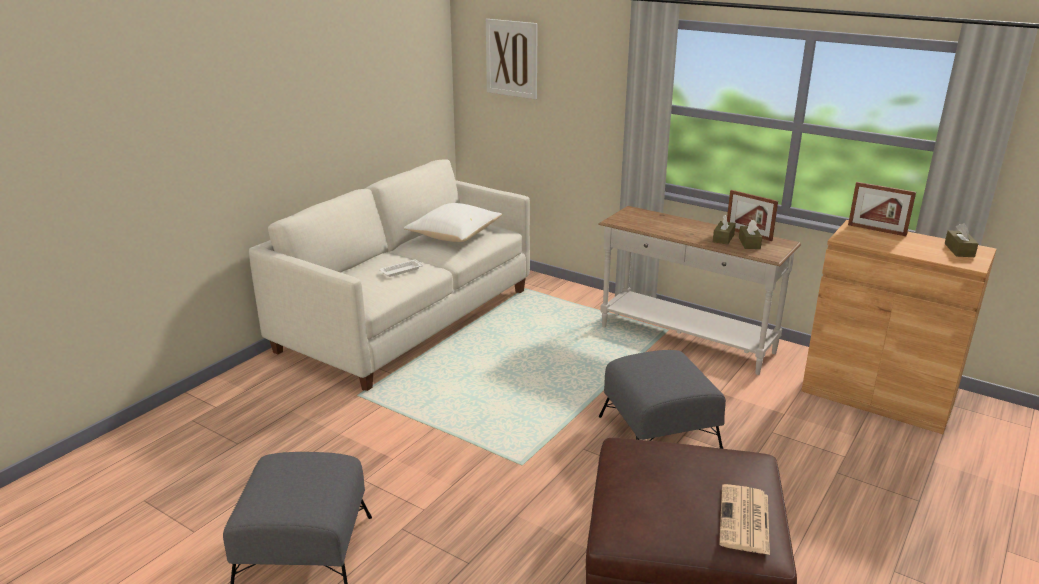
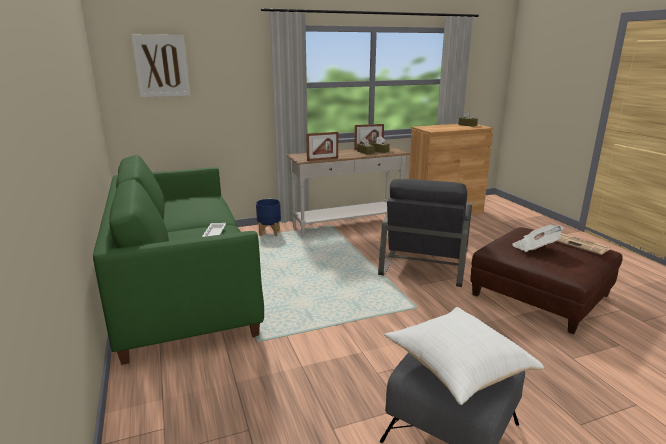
camera: 55 degrees left, 5 degrees down
(406, 320) = (183, 289): white sofa -> green sofa
(454, 236) = (192, 207): white pillow -> white pillow (456, 369)
(584, 304) = (269, 233): none -> blue planter
(659, 433) = (425, 261): grey ottoman -> grey armchair
(666, 479) = (535, 248): none -> newspaper
(876, 230) = (431, 126): picture frame -> picture frame (322, 159)

